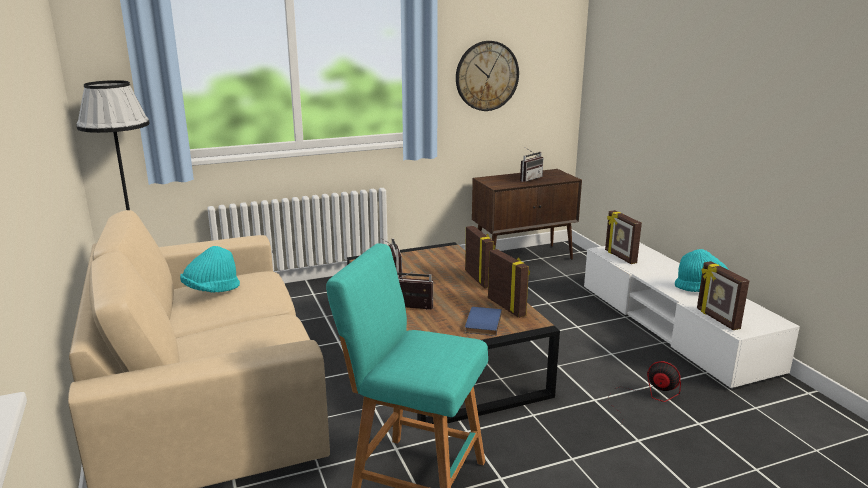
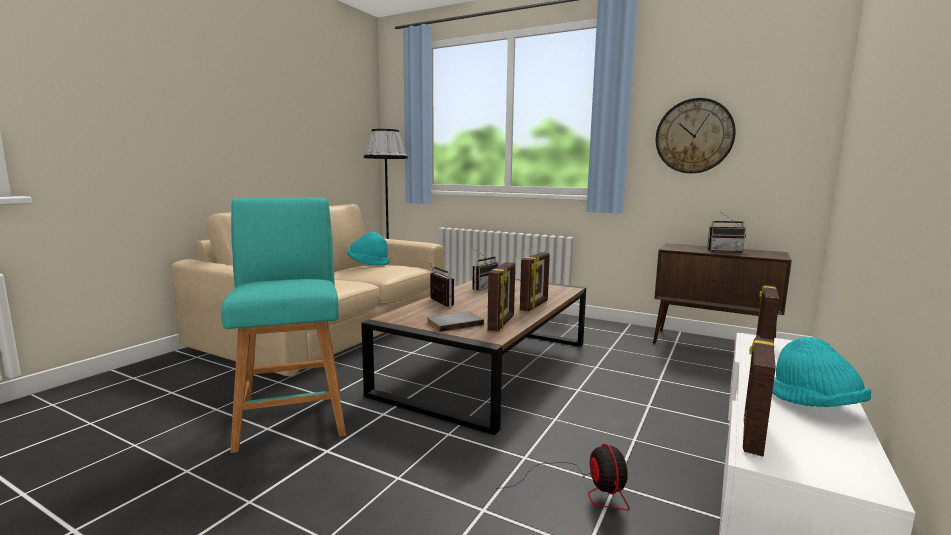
camera: 50 degrees right, 10 degrees down
(481, 323) = (454, 323): blue book -> grey book

